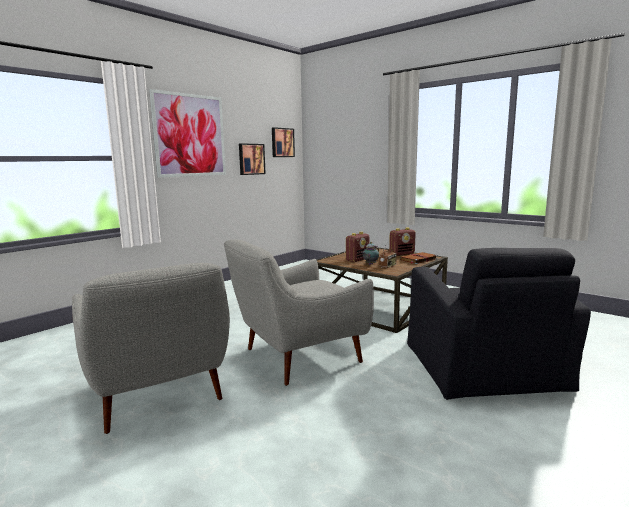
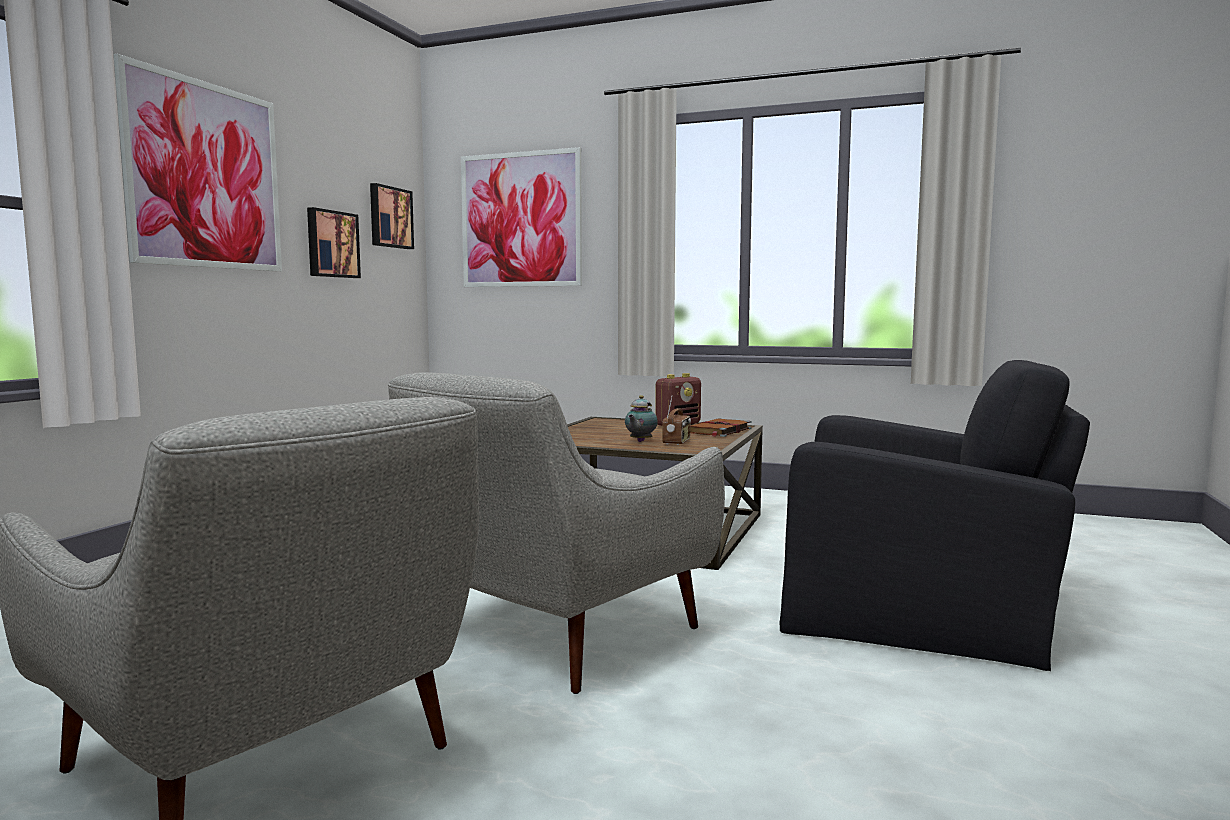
camera: 20 degrees left, 5 degrees down
(344, 141) = (521, 220): none -> picture
(357, 259) = (605, 436): radio -> none
(484, 367) = (915, 607): black armchair -> black armchair turned 45 degrees counterclockwise

